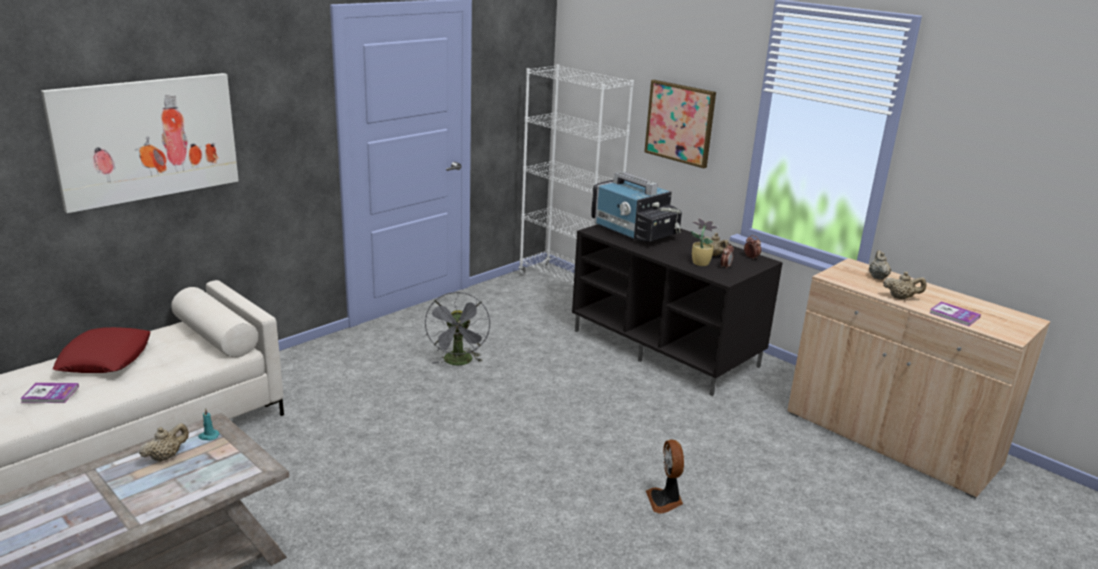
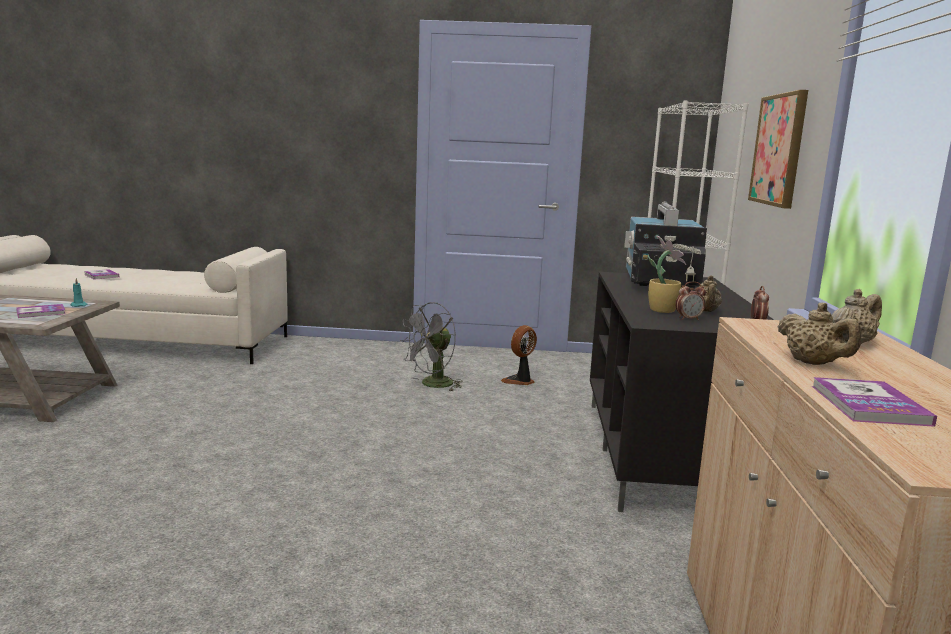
camera: 50 degrees right, 10 degrees down
(105, 358) = (166, 273): red pillow -> none
(147, 139) = (244, 116): picture -> none
(166, 457) = (38, 304): beige teapot -> none
(210, 461) = (41, 312): none -> book
(665, 500) = (329, 552): fan -> fan (520, 381)

